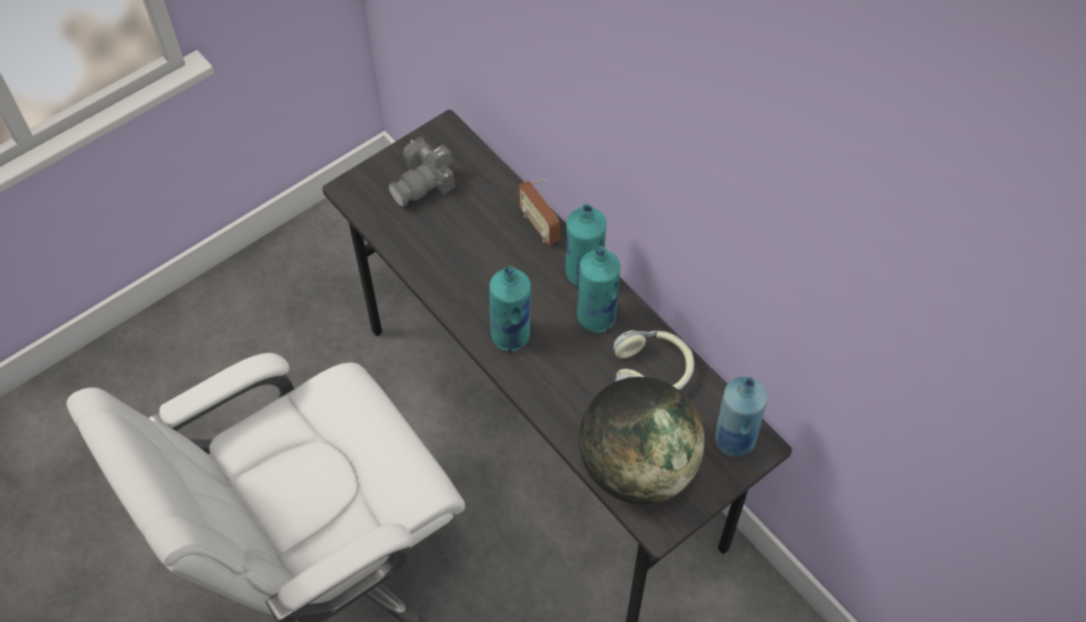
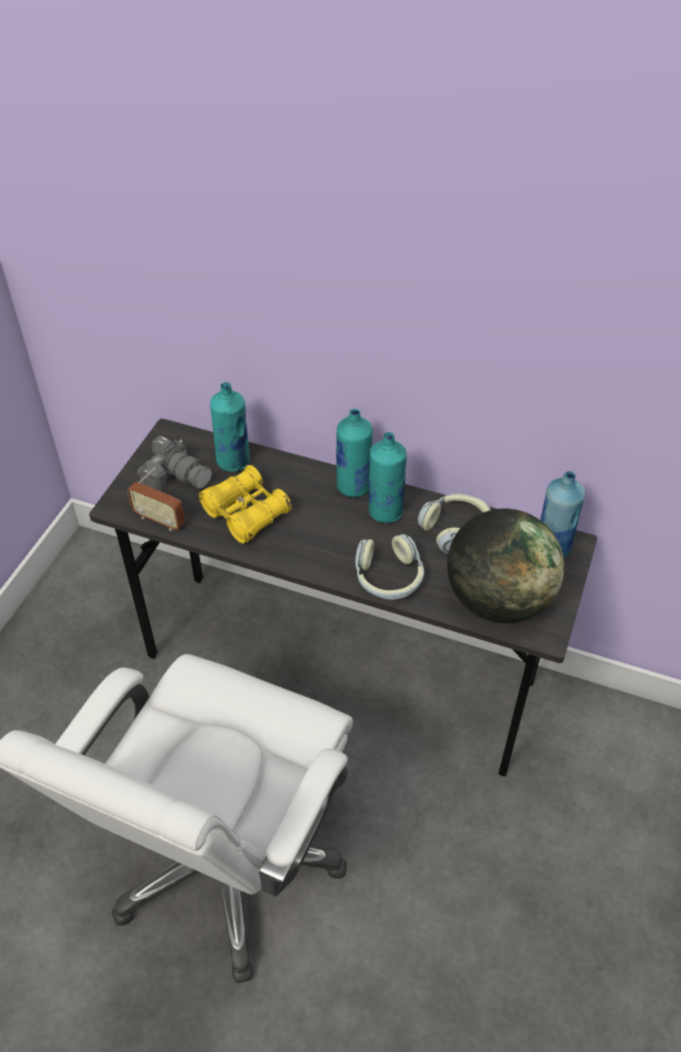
camera: 30 degrees left, 10 degrees down
(424, 183) = (176, 477): camera -> camera turned 75 degrees counterclockwise
(462, 254) = (246, 513): none -> yellow binoculars
(511, 335) = (328, 553): turquoise bottle -> turquoise bottle (233, 461)
(539, 226) = (293, 469): radio -> radio (159, 520)
(550, 389) = (388, 578): none -> headphones

